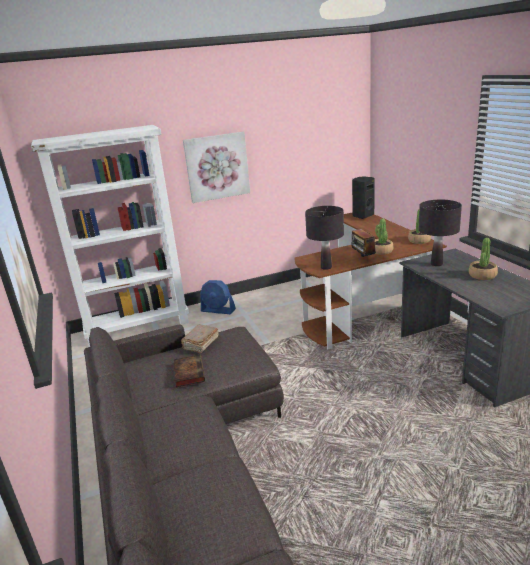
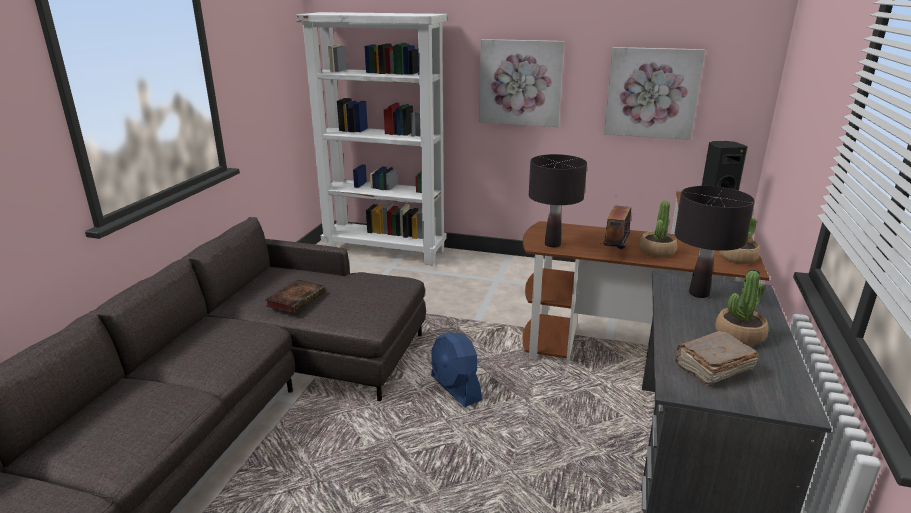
camera: 35 degrees right, 0 degrees up
(200, 344) = (348, 278): brown book -> brown book (712, 368)
(218, 310) = (476, 265): blue fan -> blue fan (455, 389)
(303, 156) = (651, 93): none -> picture

